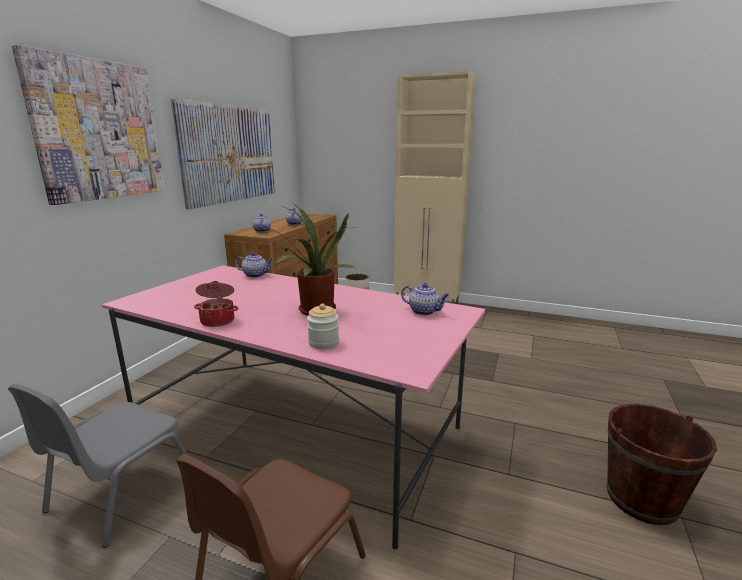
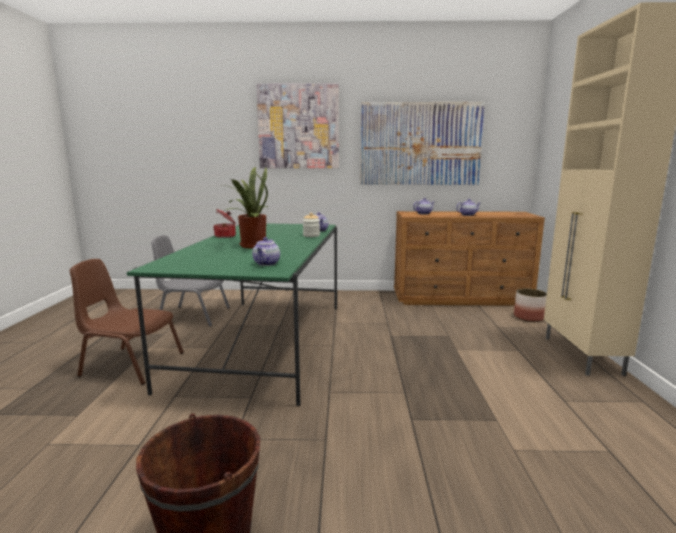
camera: 70 degrees right, 5 degrees down
(298, 430) = (263, 342): pink dining table -> green dining table
(323, 343) = (196, 252): jar -> jar (311, 235)

